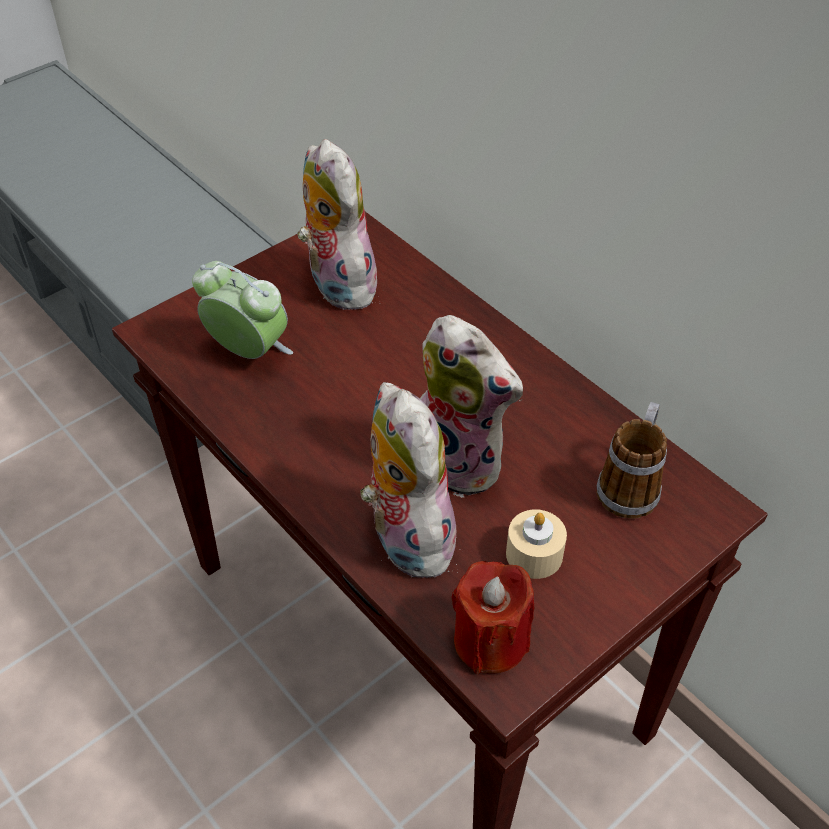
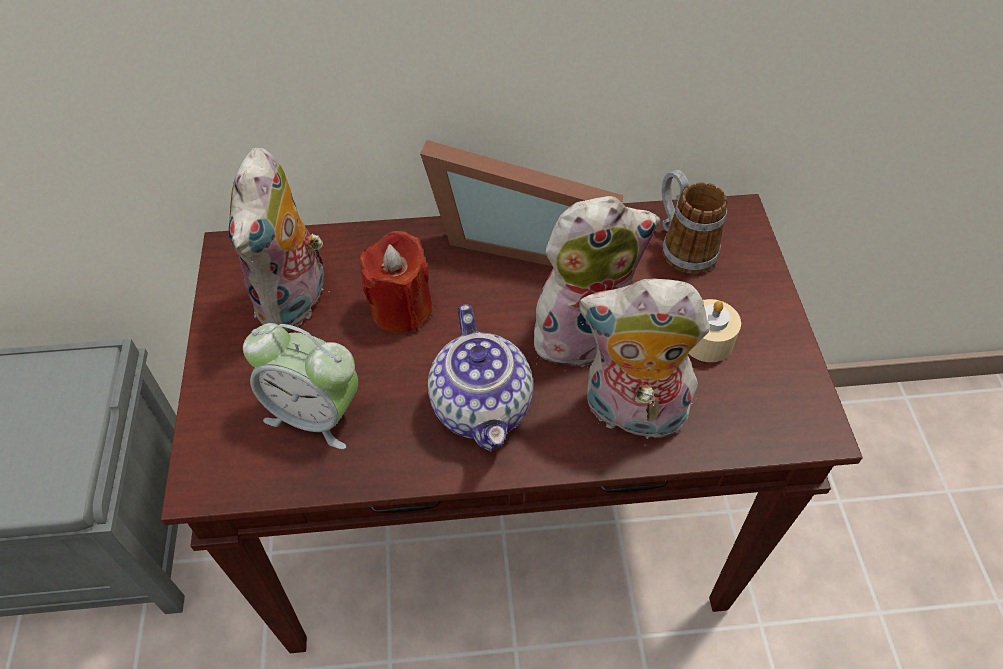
camera: 55 degrees left, 5 degrees up
(248, 351) = (315, 414): alarm clock -> alarm clock turned 135 degrees counterclockwise
(332, 440) = (483, 408): none -> teapot
(336, 284) = (296, 301): plush toy -> plush toy turned 90 degrees counterclockwise
(490, 641) = (771, 416): red candle -> red candle (401, 309)
(526, 375) = (524, 239): none -> picture frame

